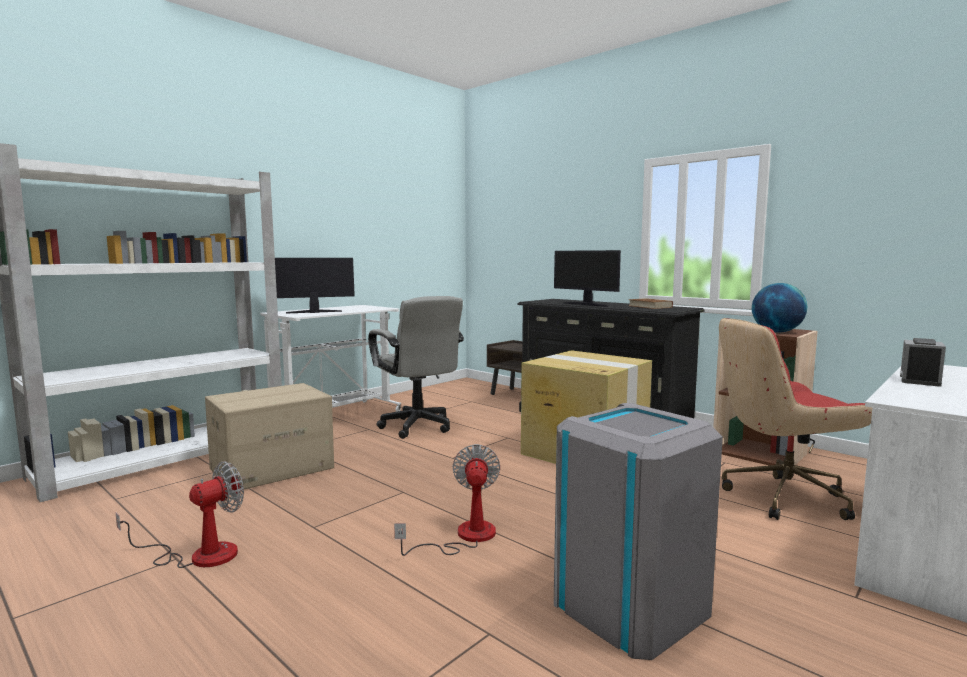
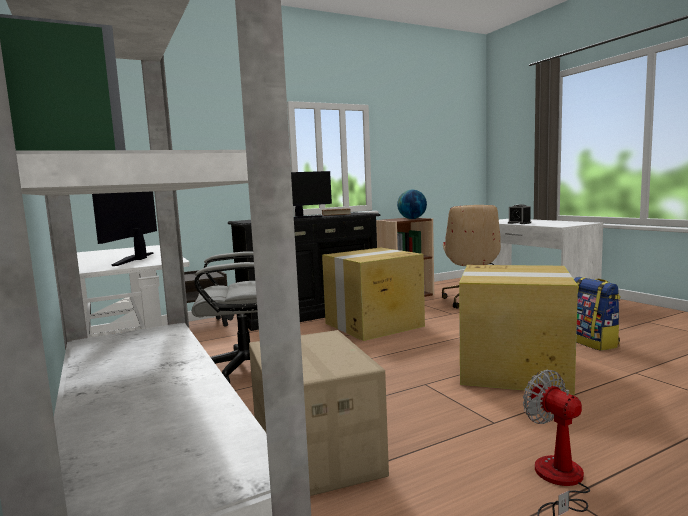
camera: 70 degrees left, 0 degrees up
(464, 537) = (515, 369): fan -> cardboard box
(630, 606) = (593, 343): grey trash can -> backpack

